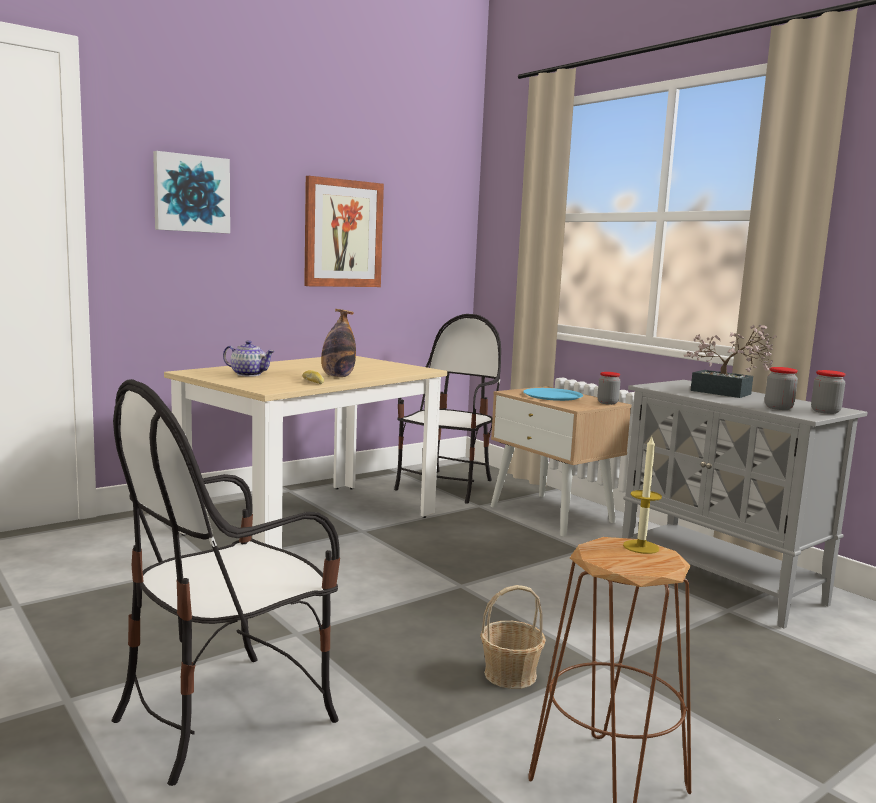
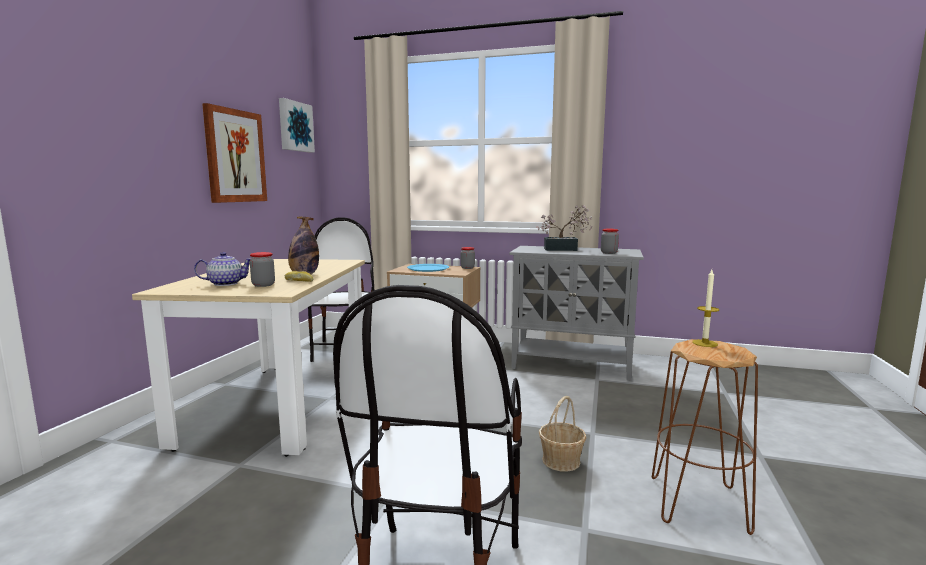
camera: 35 degrees left, 0 degrees up
(191, 193) = (103, 113): picture -> picture (295, 126)
(825, 411) = (629, 251): jar -> jar (263, 285)

